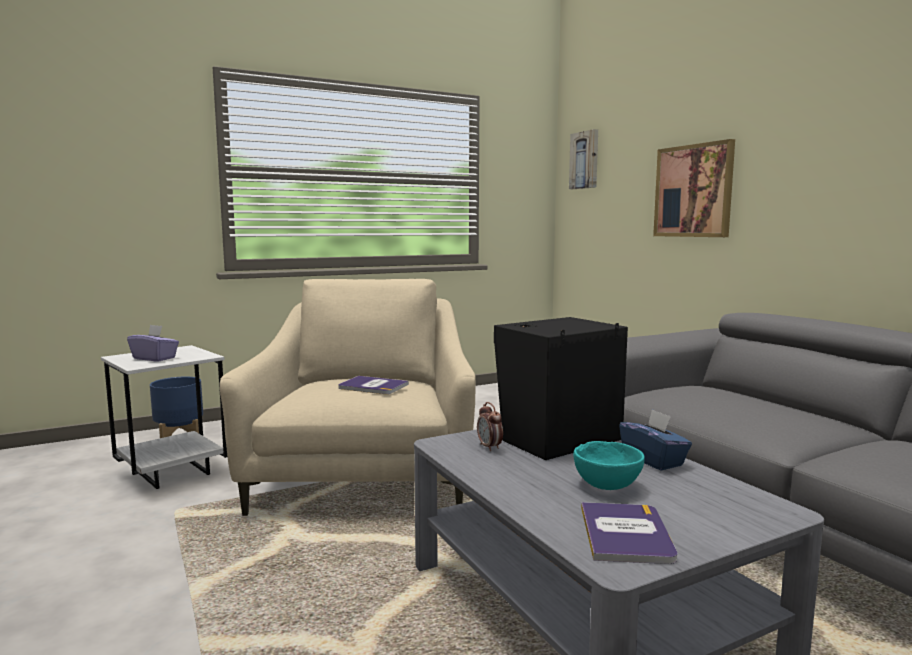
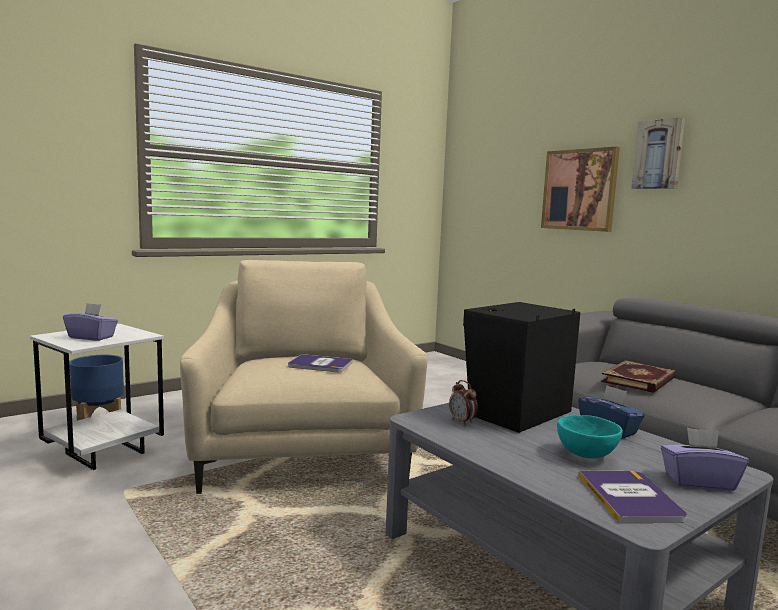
camera: 10 degrees left, 0 degrees up
(585, 160) = (474, 156): picture -> picture (659, 154)
(723, 520) = (698, 482): none -> purple tissue box
(730, 406) = (640, 380): none -> book

